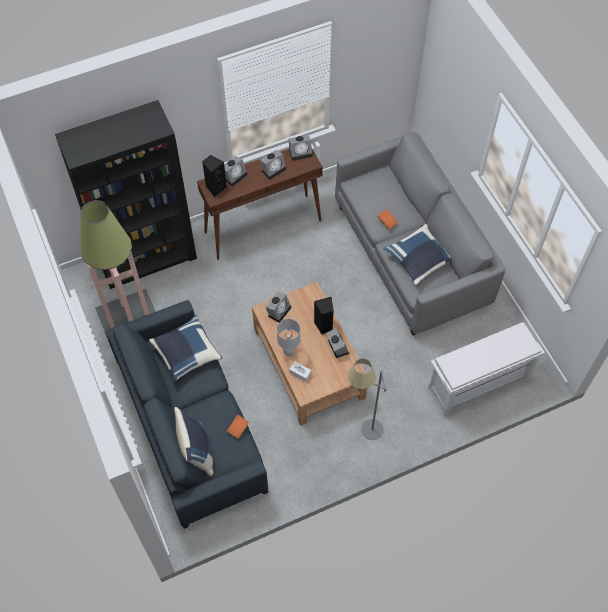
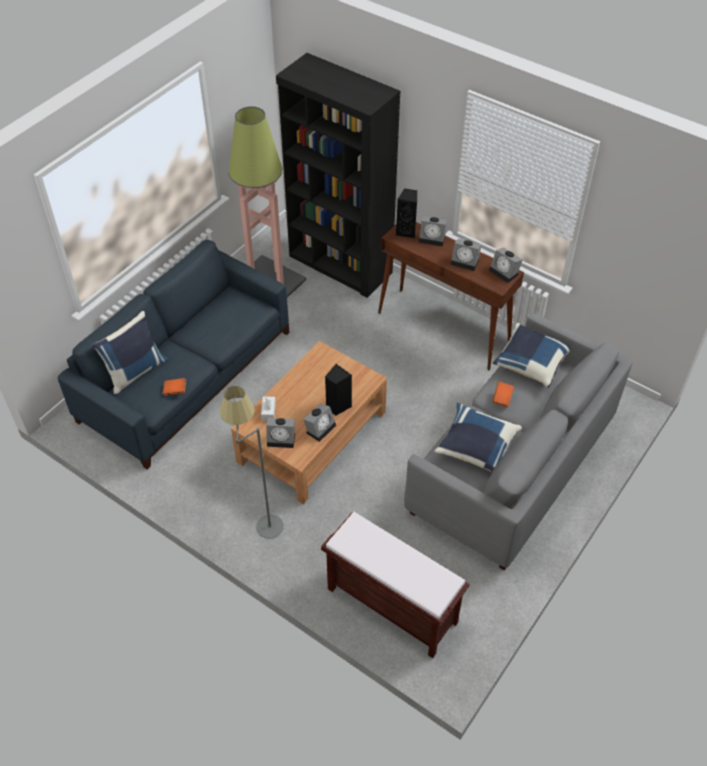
camera: 60 degrees right, 10 degrees down
(186, 353) = (233, 316): blue pillow -> blue pillow (531, 363)
(279, 310) = (329, 363): alarm clock -> alarm clock (282, 439)
(289, 351) = (287, 392): white table lamp -> none
(477, 385) = (390, 605): white bench -> brown bench

